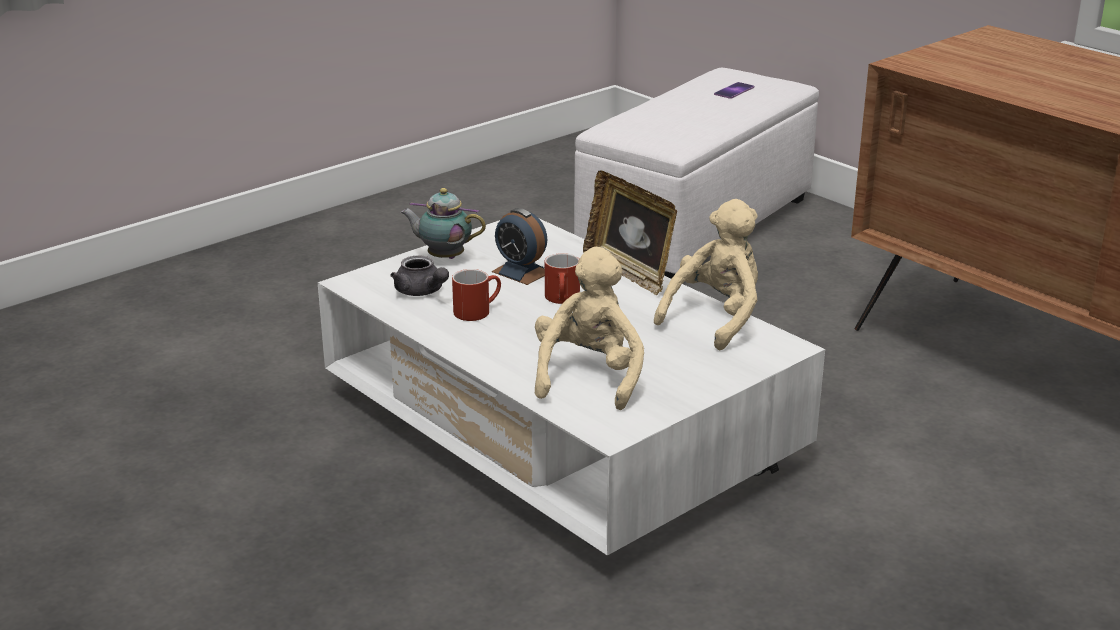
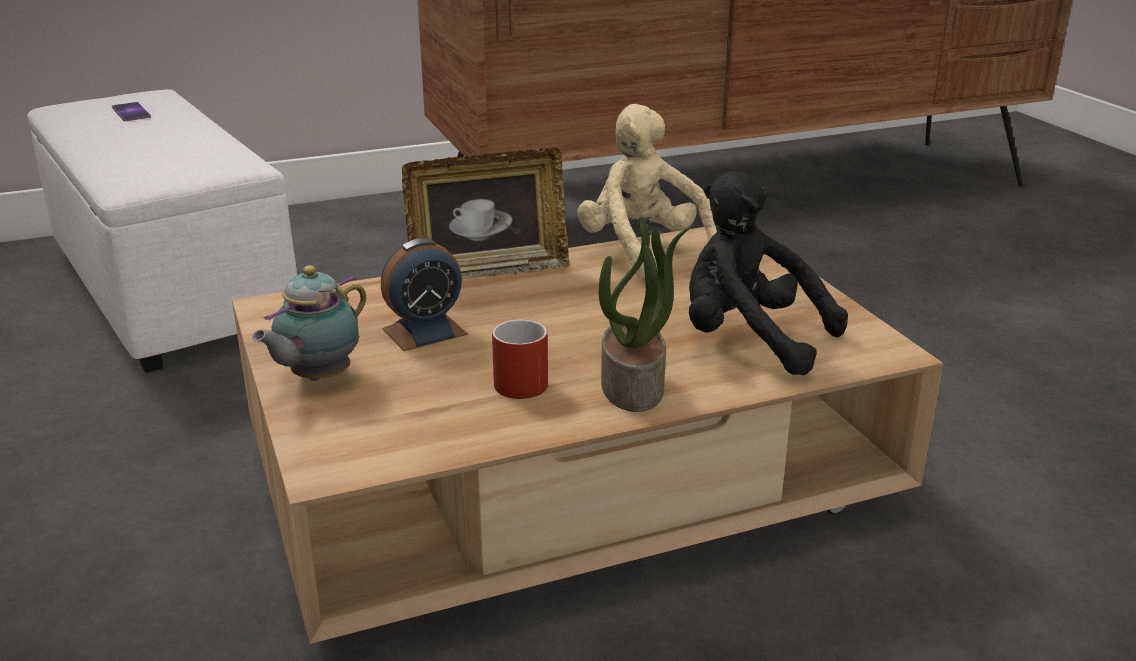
camera: 70 degrees left, 0 degrees up
(421, 292) = (420, 412): grey teapot -> none
(492, 347) = (634, 387): none -> potted plant
(560, 428) = (568, 480): white coffee table -> brown coffee table
(563, 299) = (530, 319): red mug -> none
(589, 377) = (749, 340): beige plush toy -> black plush toy

